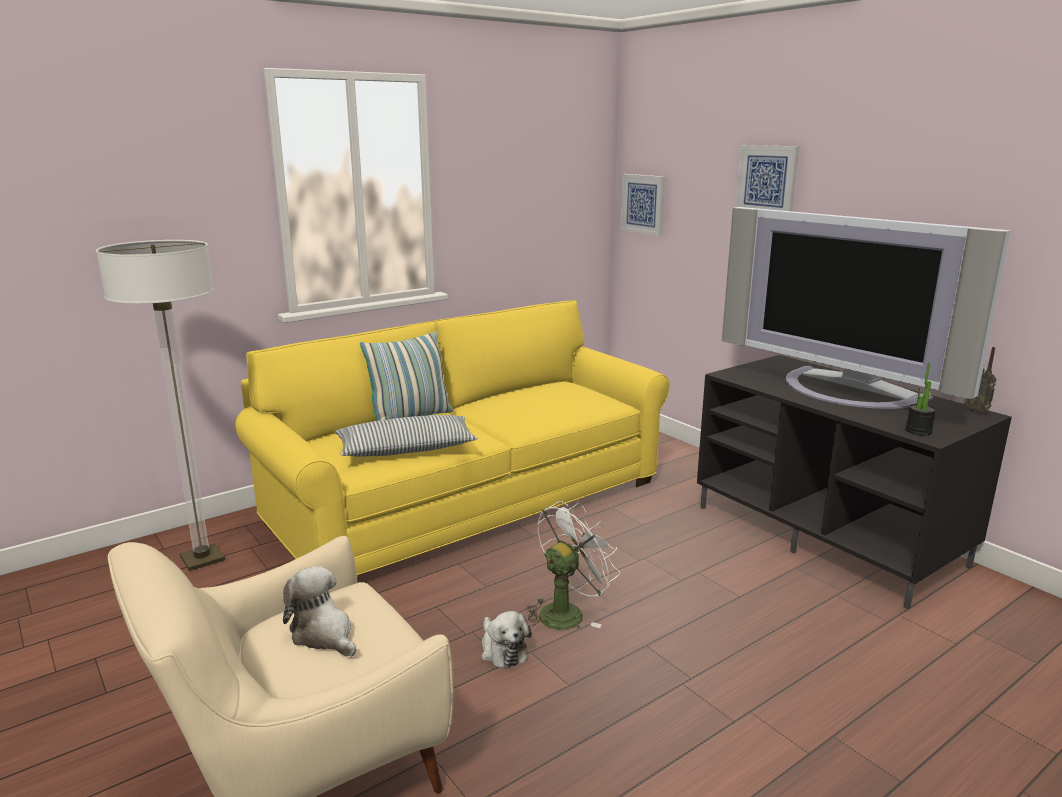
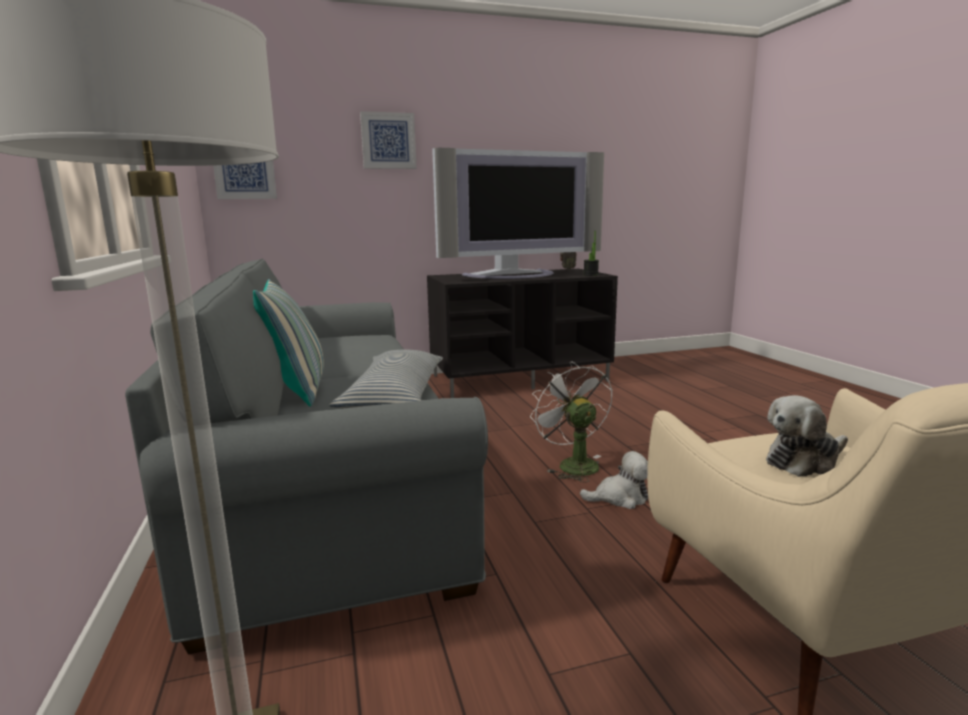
camera: 70 degrees left, 5 degrees down
(467, 501) = (329, 479): yellow sofa -> grey sofa

